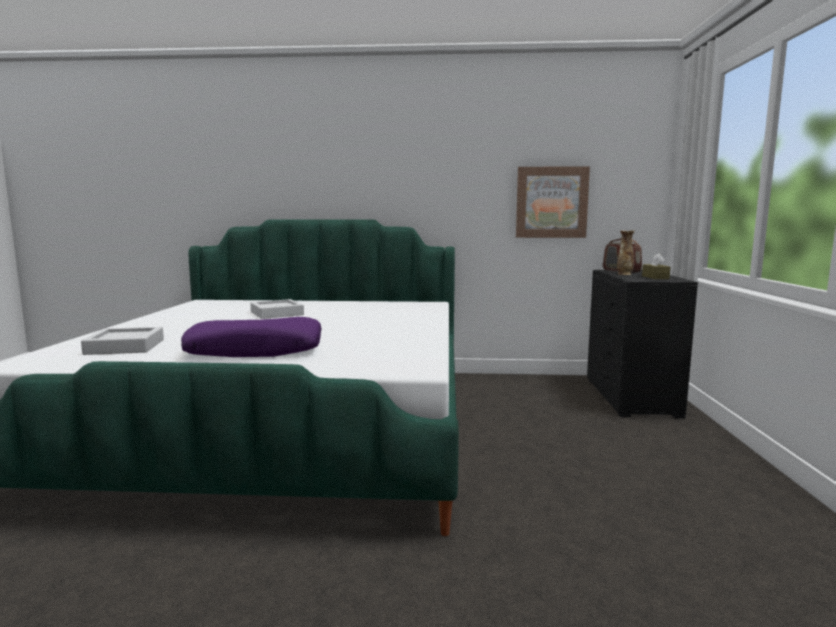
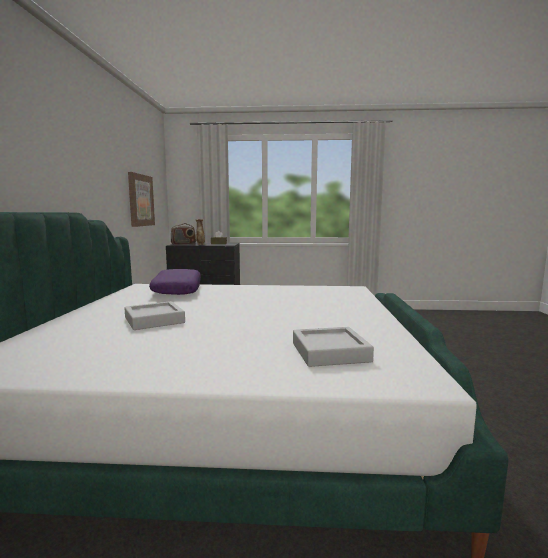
camera: 90 degrees left, 0 degrees up
(256, 350) = (326, 313): purple pillow -> purple pillow (177, 290)

